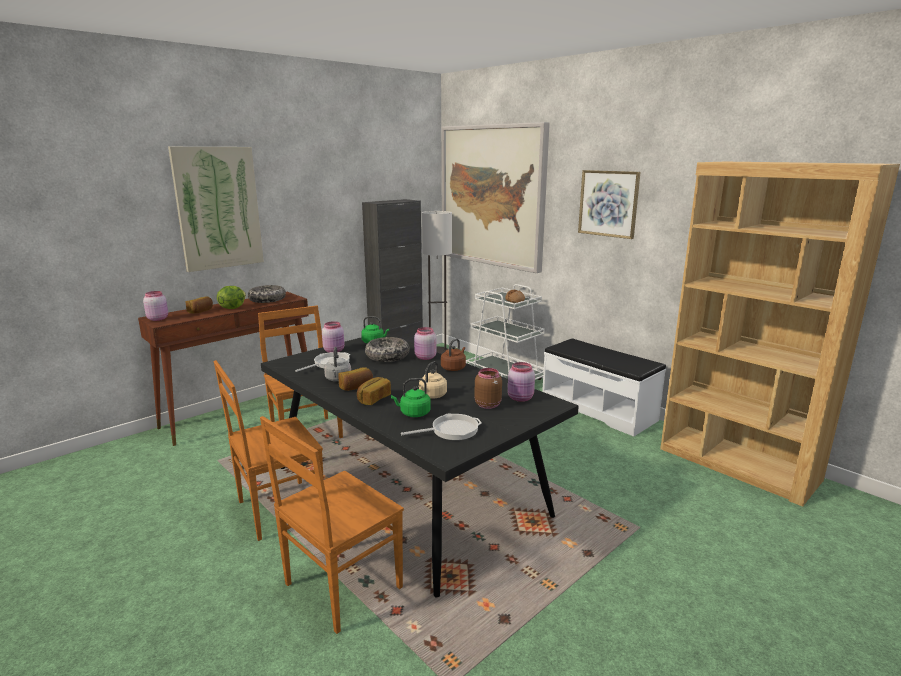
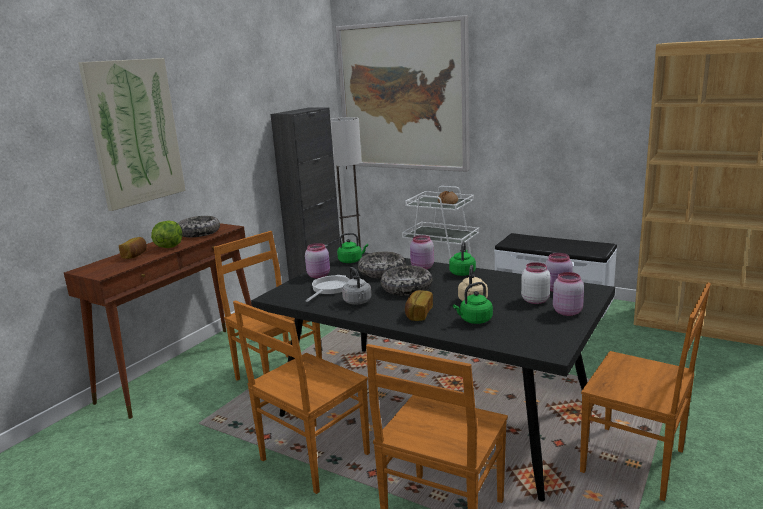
camera: 15 degrees left, 0 degrees up
(158, 319) = (92, 270): pink jar -> pink jar (567, 311)
(356, 387) = (386, 306): bread -> none
(391, 374) = (406, 288): none -> bowl
(451, 430) = (529, 329): frying pan -> none
(454, 368) = (462, 273): brown kettle -> green kettle
(487, 404) = (534, 300): brown jar -> white jar
(553, 584) = (636, 462): none -> brown chair
(608, 203) = (542, 93): picture -> none

